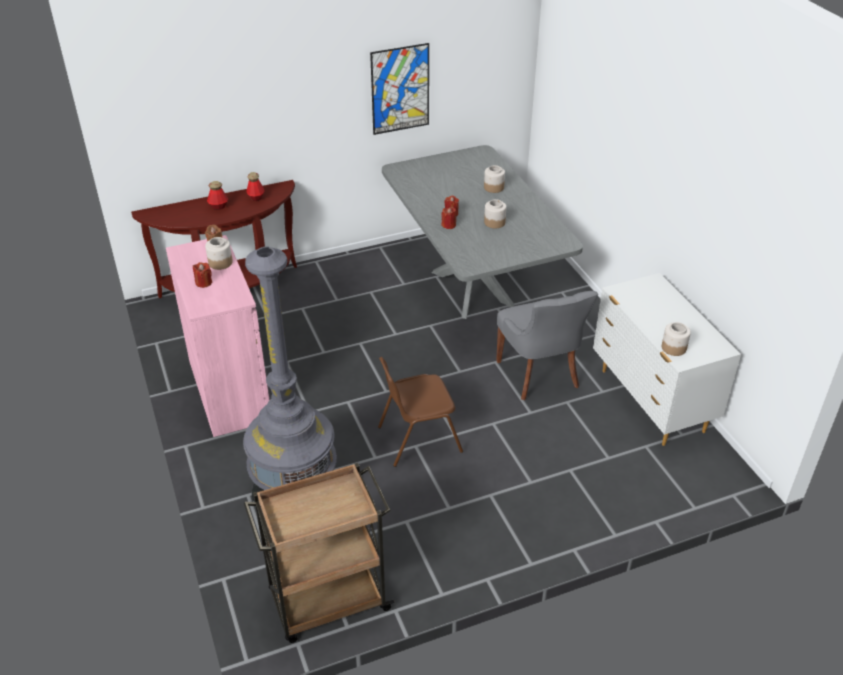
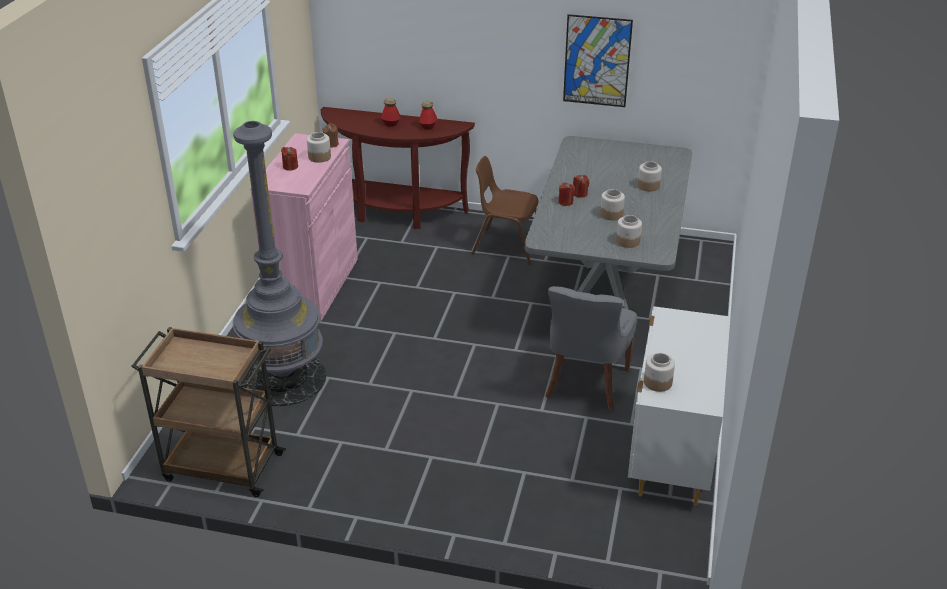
camera: 35 degrees right, 5 degrees down
(418, 439) = (419, 386): brown chair -> brown chair (506, 246)
(532, 241) = (628, 241): none -> jar

